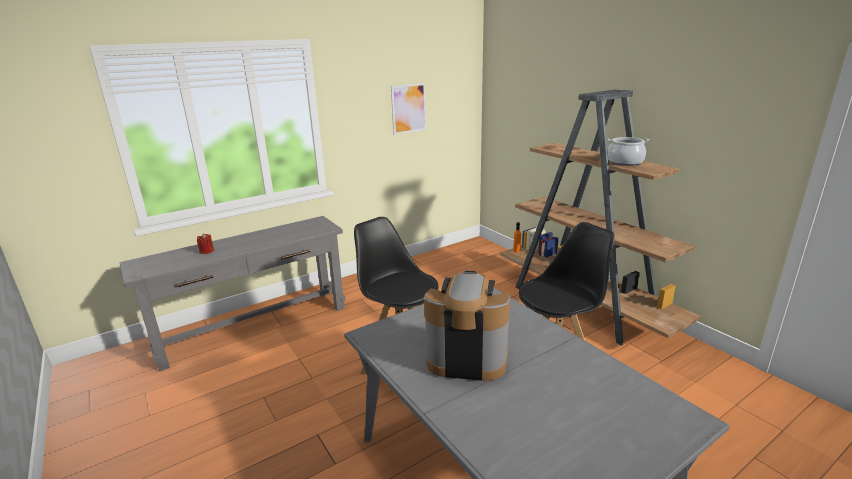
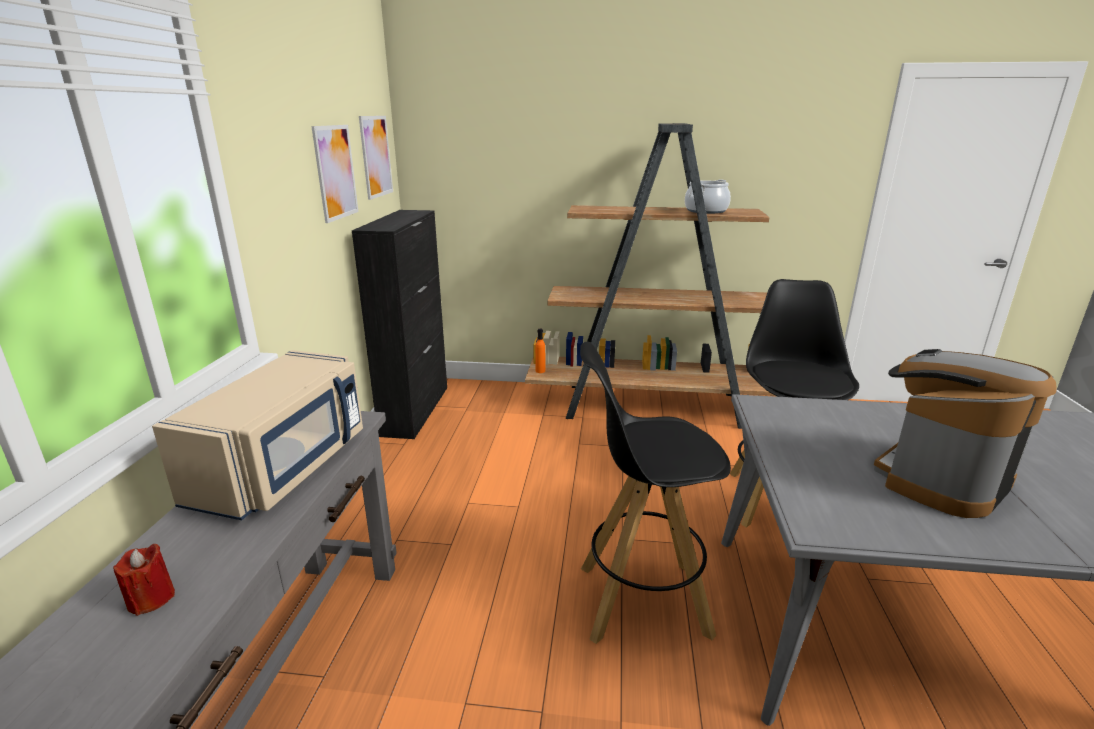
camera: 50 degrees left, 0 degrees up
(284, 234) = (285, 467): none -> beige microwave
(451, 251) = (415, 410): none -> black cabinet
(455, 99) = (376, 156): none -> picture

